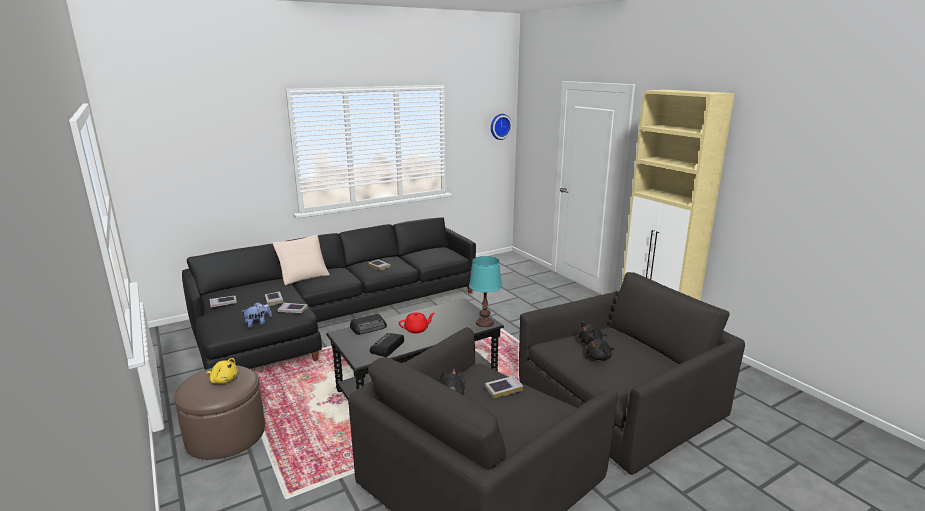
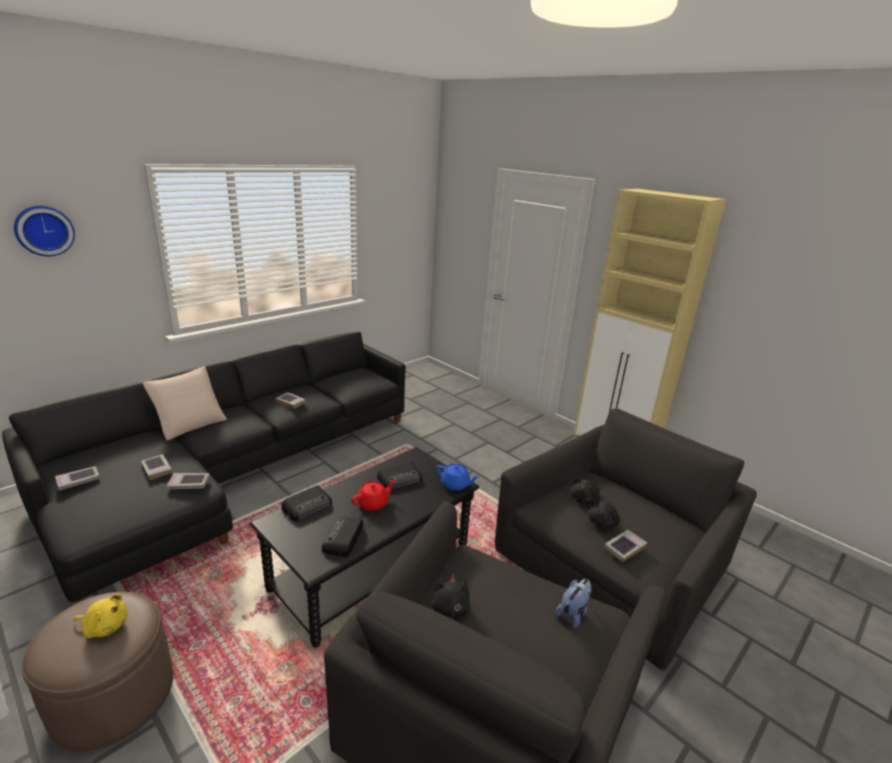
camera: 15 degrees left, 5 degrees up
(258, 323) = (140, 512): plush toy -> plush toy (573, 613)
(443, 317) = (400, 479): none -> radio
(485, 323) = (455, 485): turquoise table lamp -> blue teapot
(499, 126) = (417, 218): wall clock -> wall clock (44, 230)
(503, 389) = (513, 589): book -> book (624, 548)

